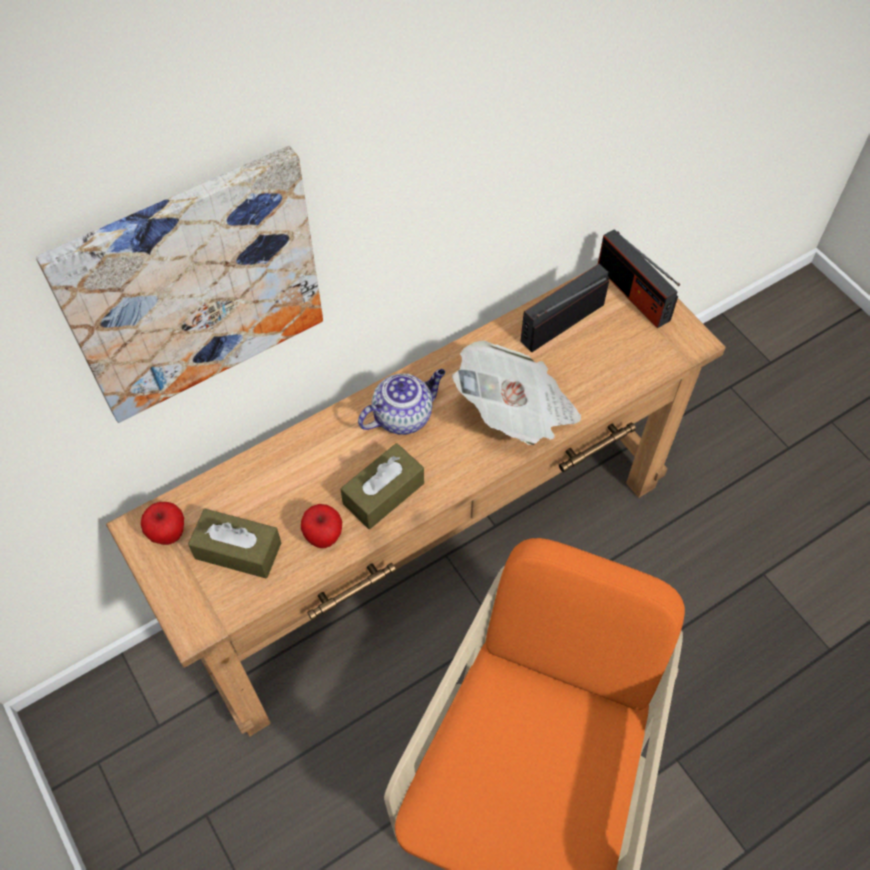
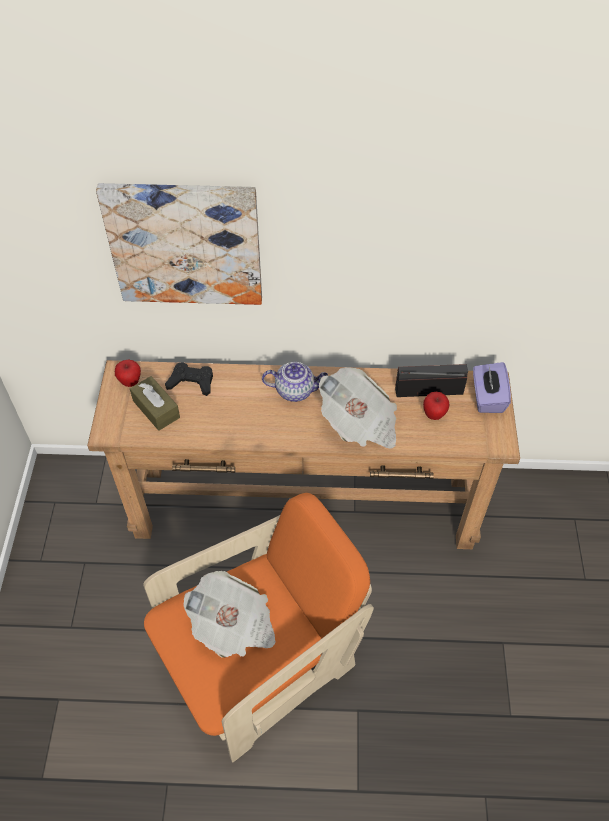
camera: 35 degrees right, 5 degrees down
(256, 484) = (191, 382): none -> black game controller
(324, 537) = (203, 428): apple -> apple (434, 414)
(383, 493) = (251, 424): brown tissue box -> none
(520, 766) = (234, 625): none -> newspaper
(633, 293) = (487, 397): radio -> purple tissue box

